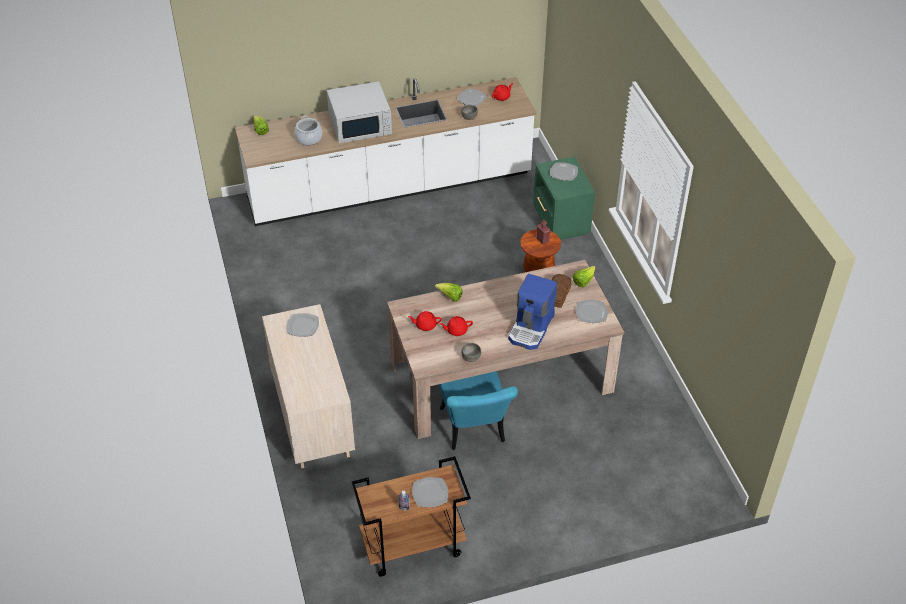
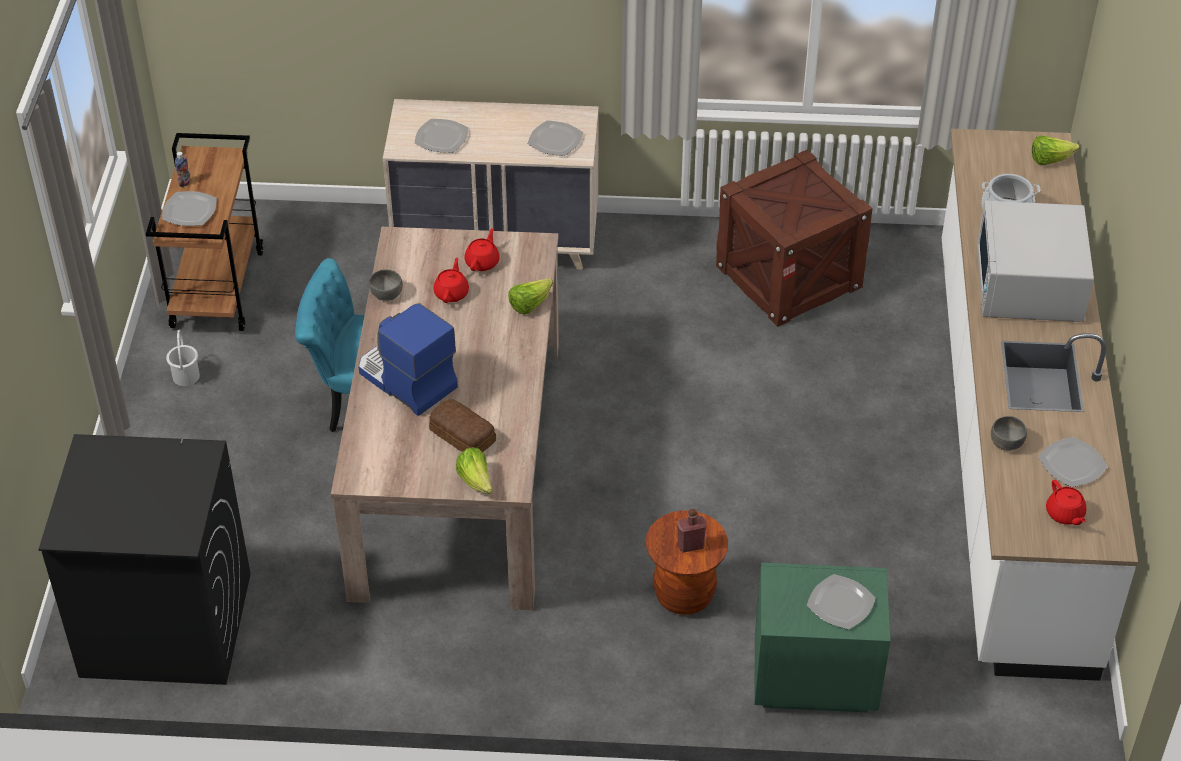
camera: 110 degrees right, 0 degrees up
(297, 284) = (788, 276): none -> crate
(495, 529) = (186, 376): none -> white bucket
(591, 313) = (397, 465): plate -> plate (441, 137)
(672, 461) = (164, 625): none -> black washing machine

